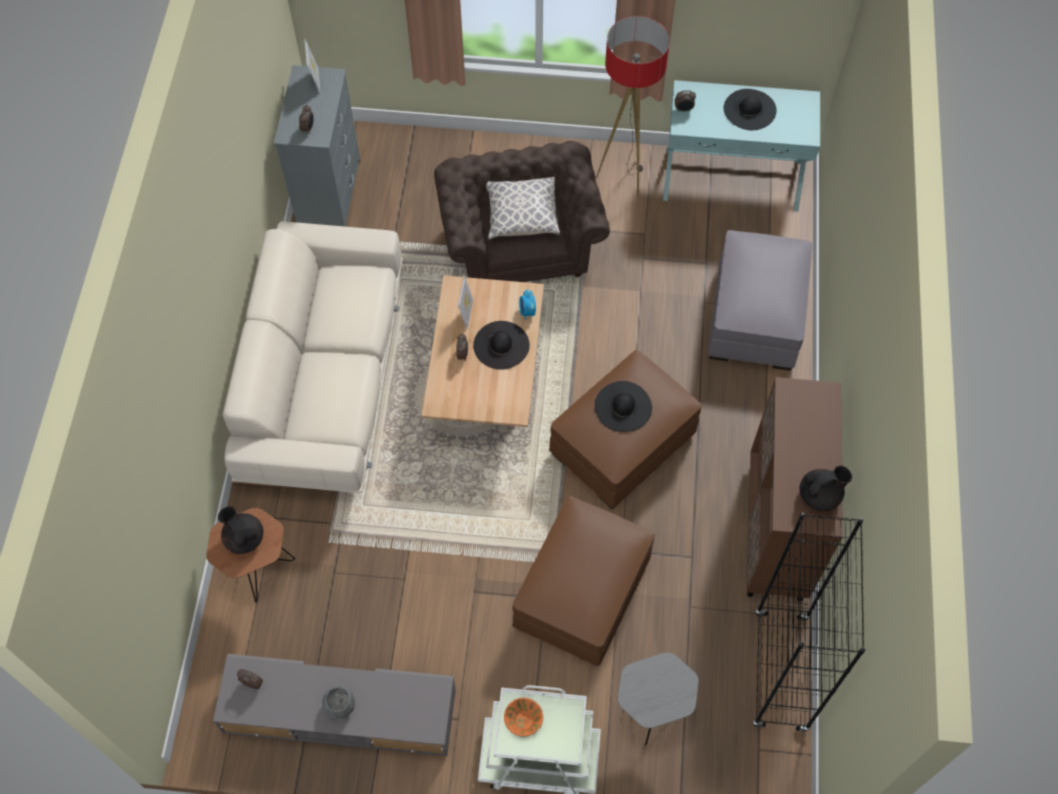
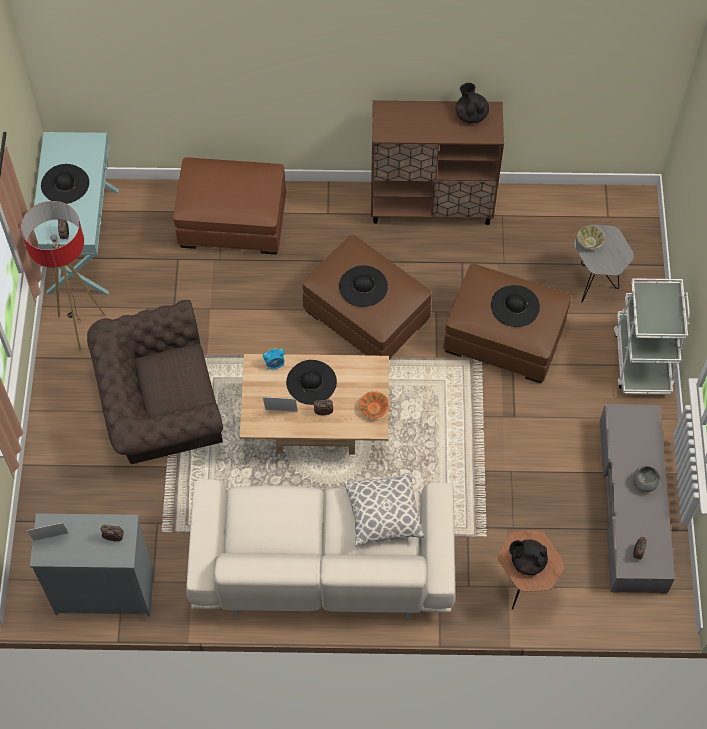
camera: 95 degrees left, 0 degrees up
(244, 538) = (527, 561): black teapot -> black teapot turned 60 degrees clockwise
(521, 216) = (166, 380): pillow -> pillow (383, 515)
(523, 720) = (656, 320): orange bowl -> orange bowl (374, 409)
(584, 572) = (515, 306): none -> black hat
(670, 672) = (589, 242): none -> beige bowl
(754, 318) = (233, 221): grey ottoman -> brown ottoman
(780, 671) = (546, 203): black bookcase -> none

